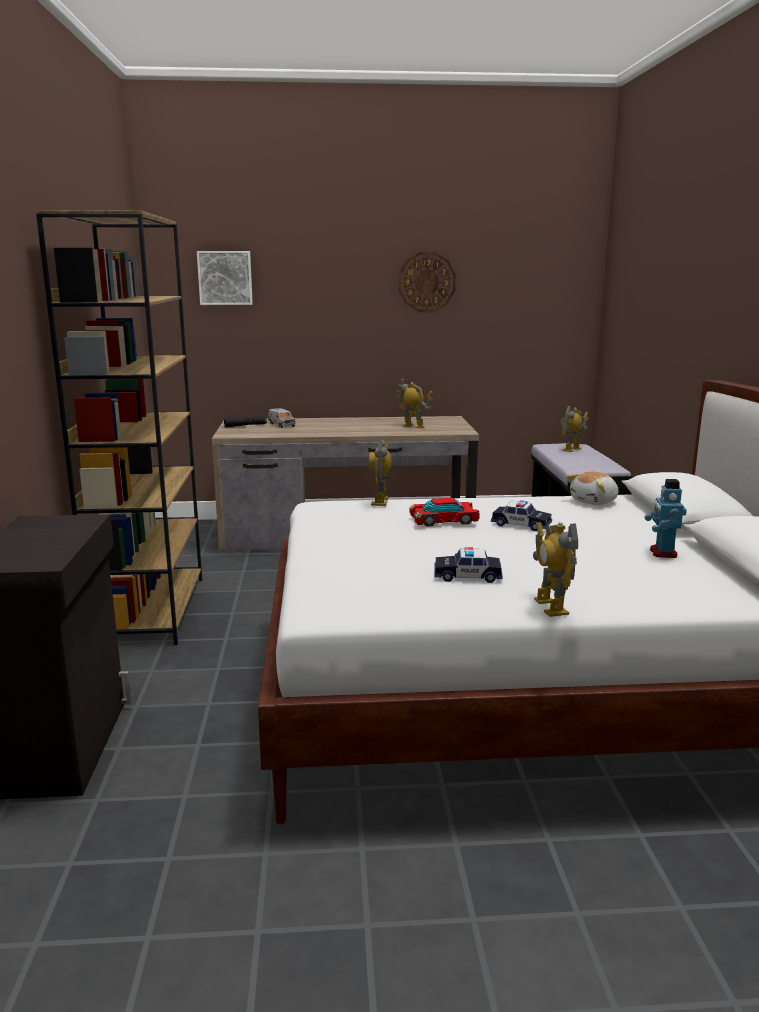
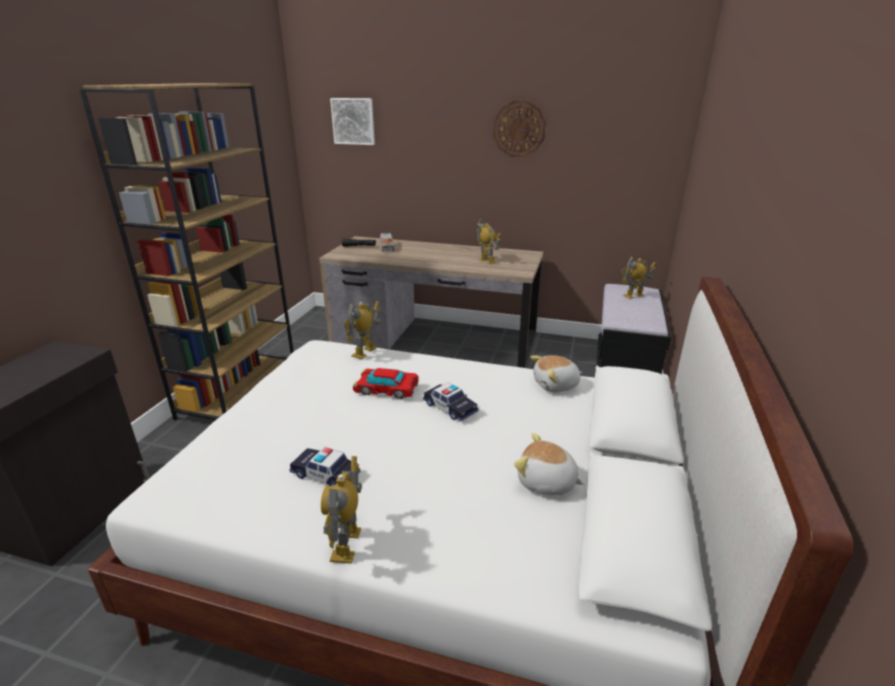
camera: 20 degrees right, 10 degrees up
(662, 553) = (546, 482): toy robot -> plush toy

